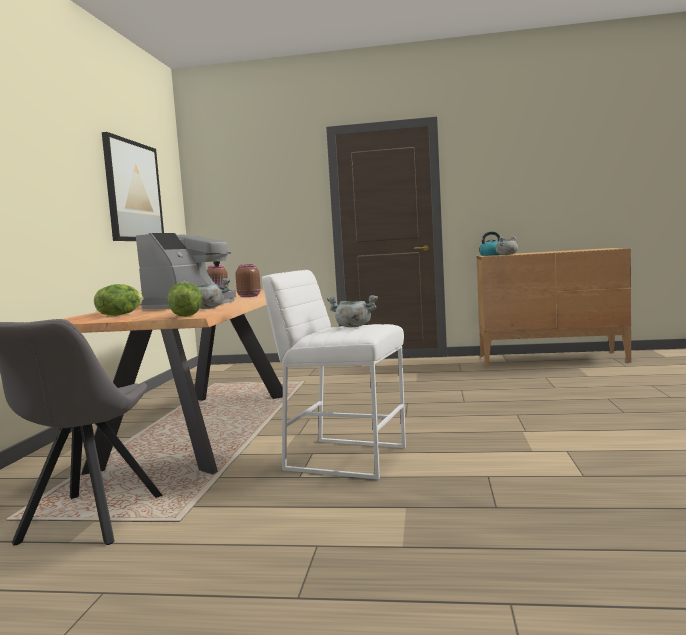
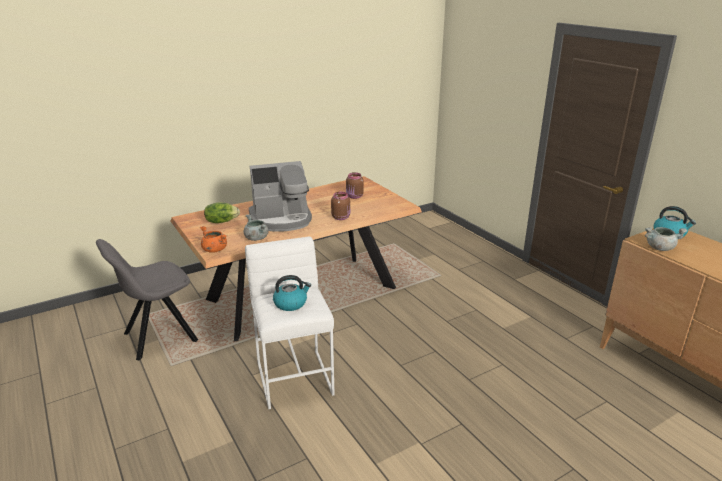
camera: 50 degrees right, 20 degrees up
(133, 191) = (359, 78): picture -> none
(185, 316) = (214, 250): lettuce -> orange cooking pot
(353, 326) = (291, 303): grey cooking pot -> kettle

